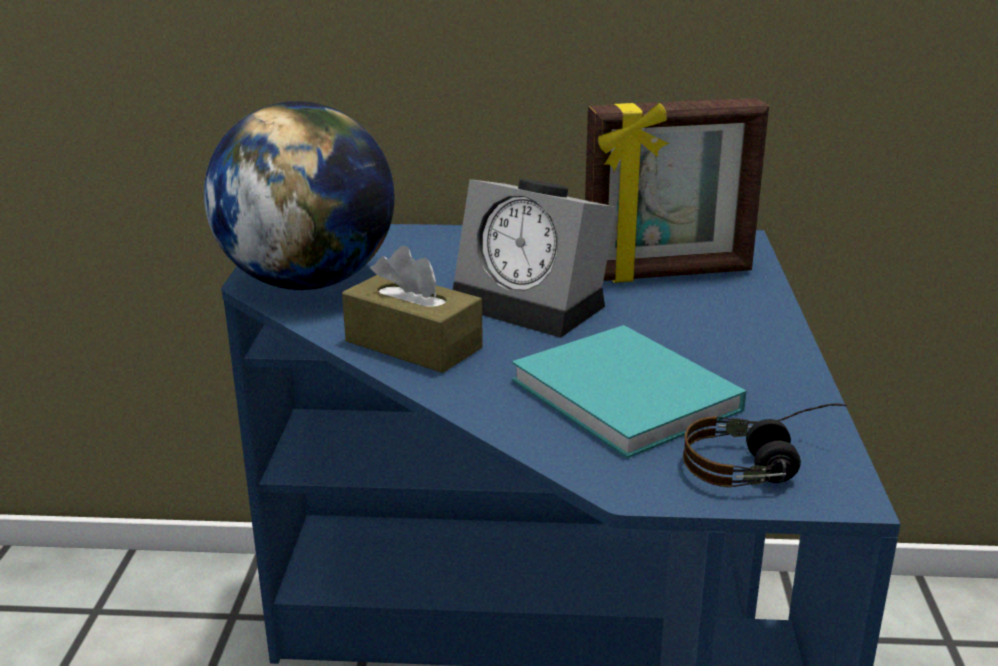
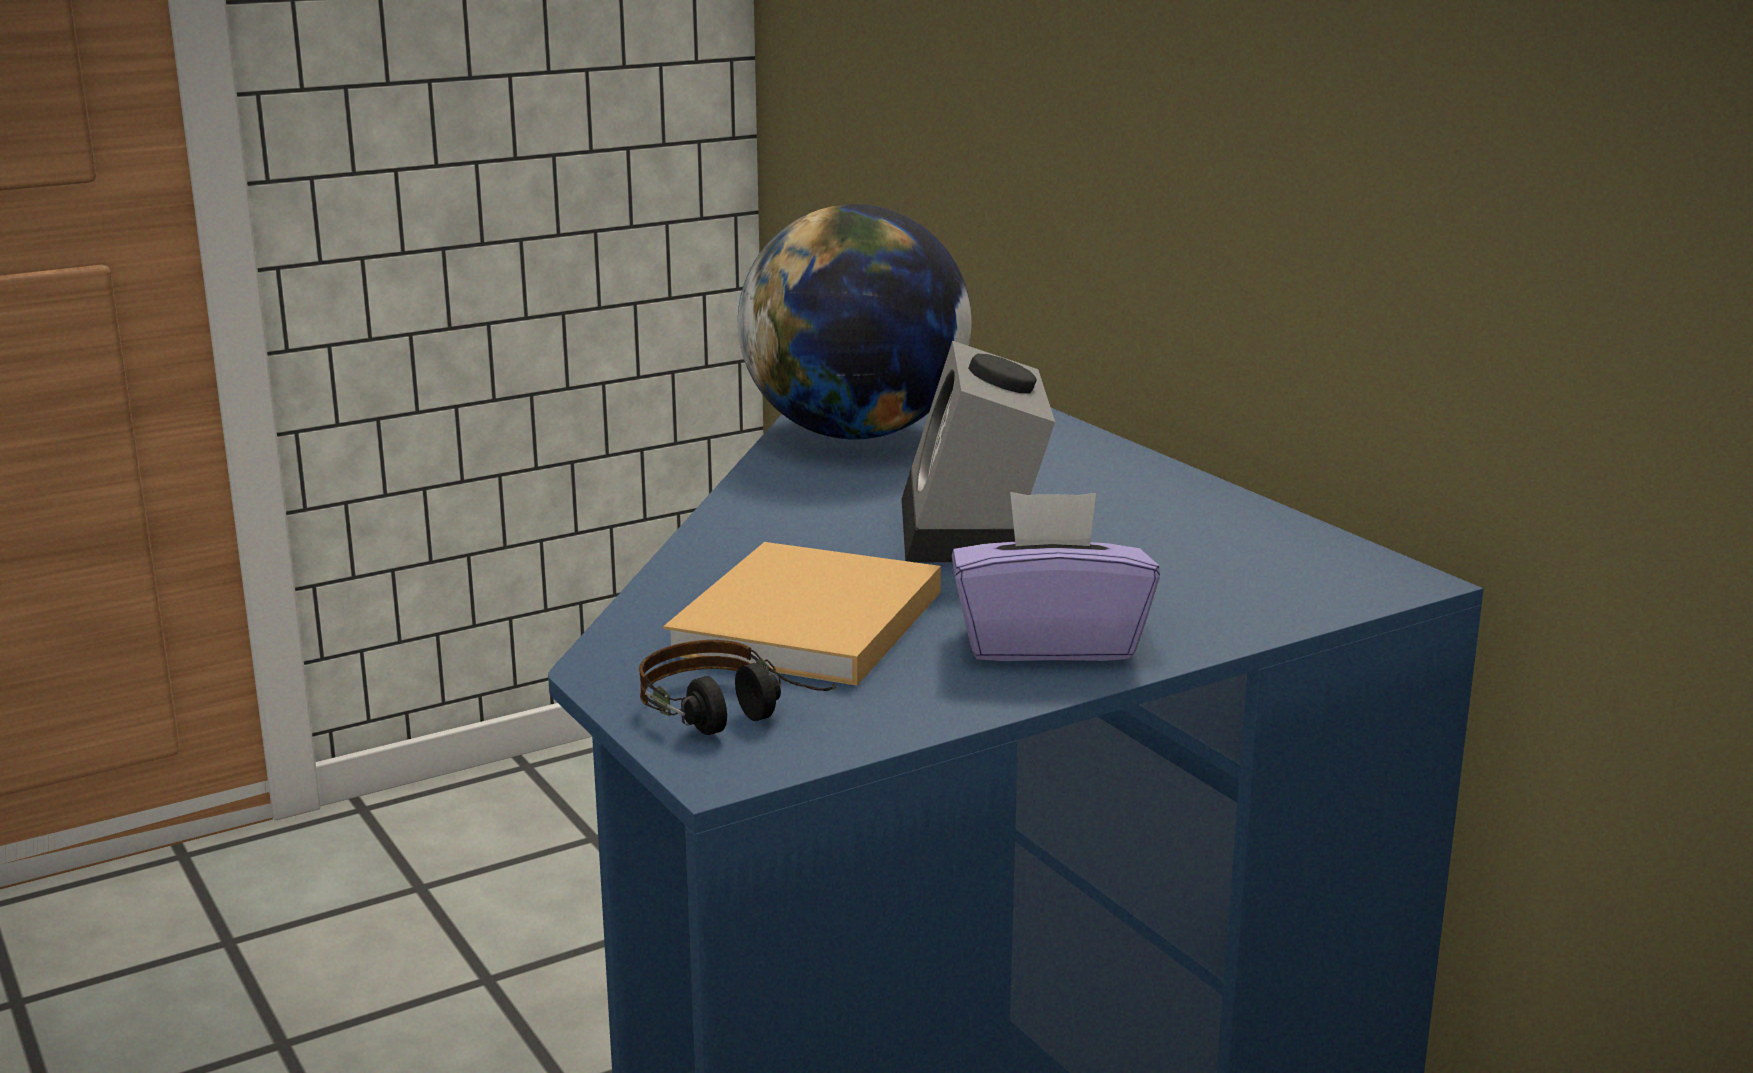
camera: 55 degrees right, 5 degrees down
(413, 344) = (781, 510): brown tissue box -> none
(629, 398) = (804, 625): turquoise book -> beige book
(668, 274) = (1191, 569): picture frame -> none
(732, 339) = (1049, 642): none -> purple tissue box

